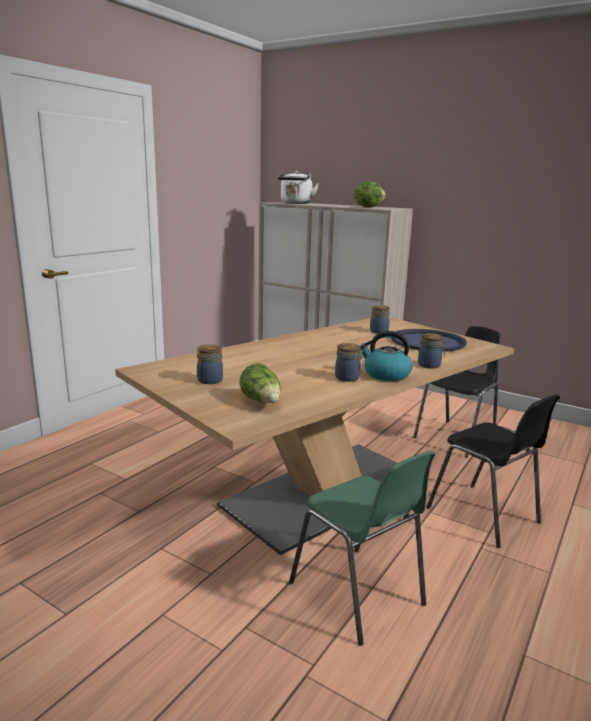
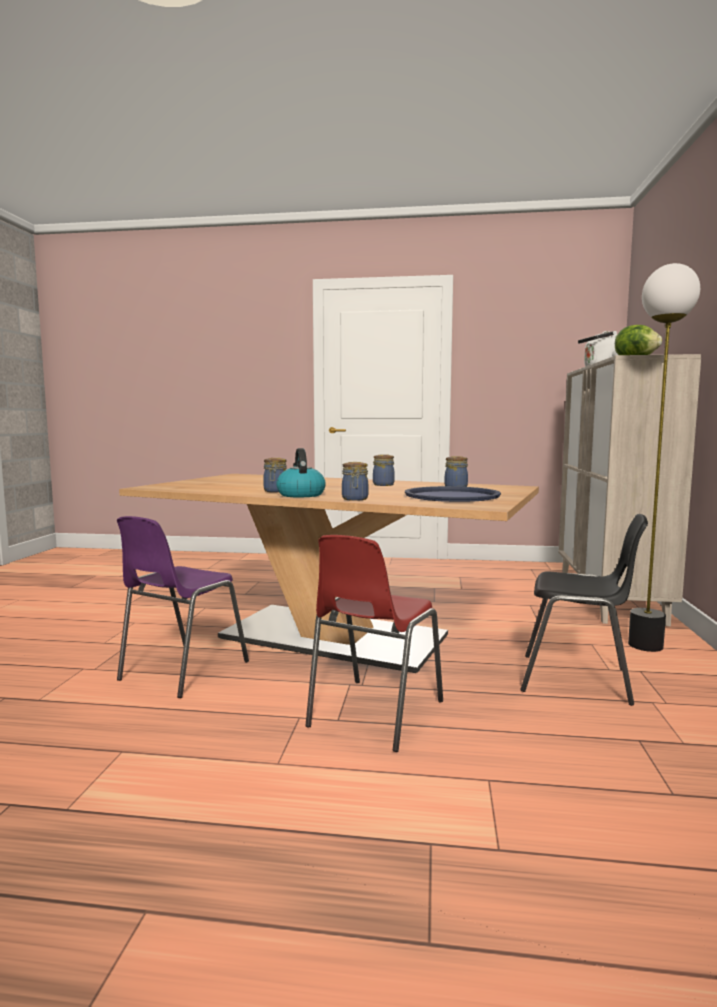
camera: 65 degrees right, 10 degrees down
(209, 380) = (229, 480): jar -> jar (384, 484)
(262, 402) = (195, 486): lettuce -> none
(359, 595) = (181, 671): green chair -> purple chair
(416, 402) = (646, 645): none -> floor lamp
(485, 516) = (373, 715): black chair -> red chair

